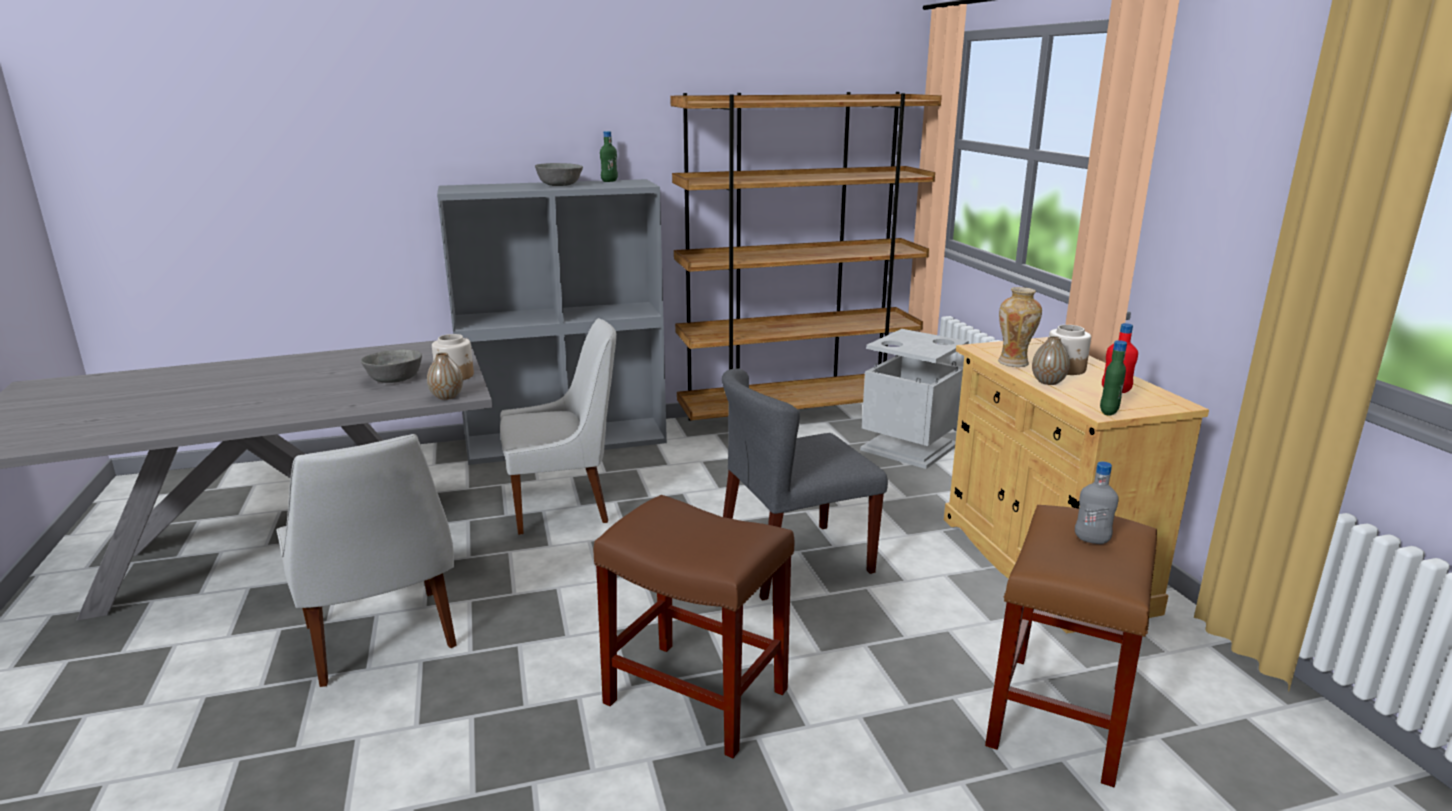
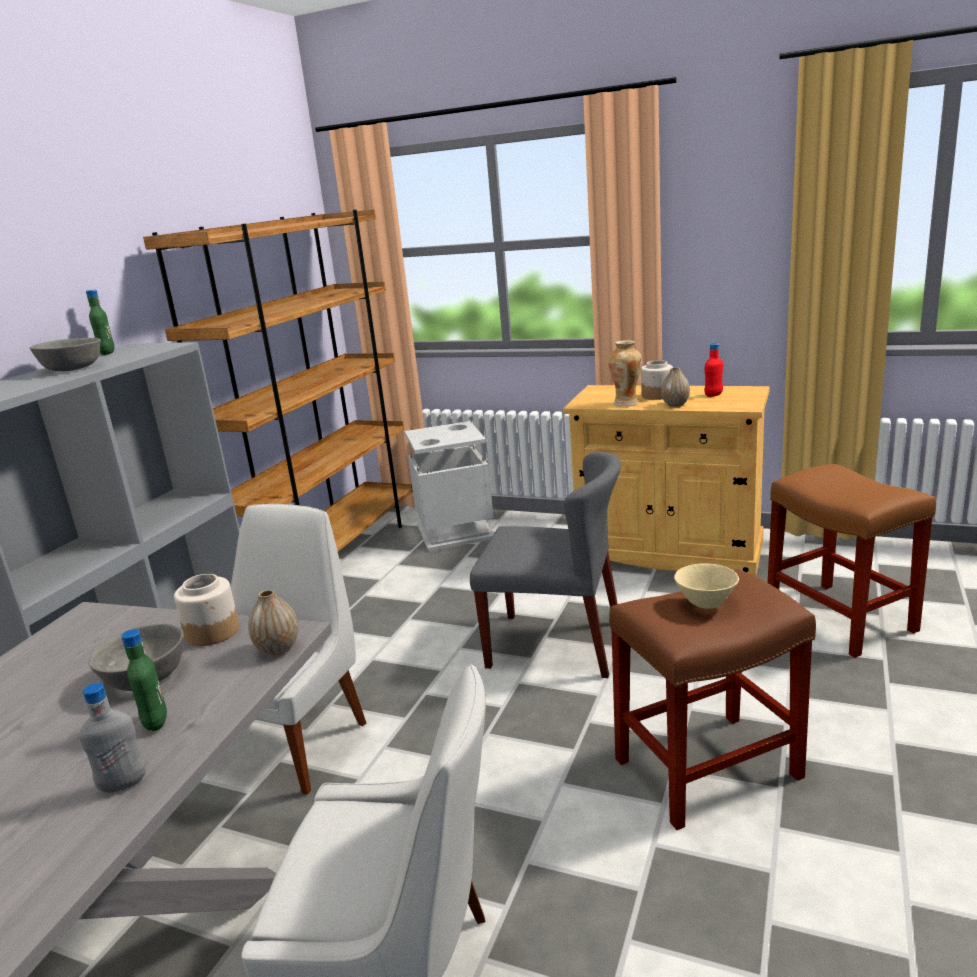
camera: 50 degrees left, 0 degrees up
(694, 528) = (705, 604): none -> beige bowl
(794, 560) = (556, 644): grey chair -> grey chair turned 90 degrees counterclockwise
(1091, 540) = (843, 481): grey bottle -> grey bottle (123, 784)
(1108, 412) = (747, 405): green bottle -> green bottle (155, 722)

